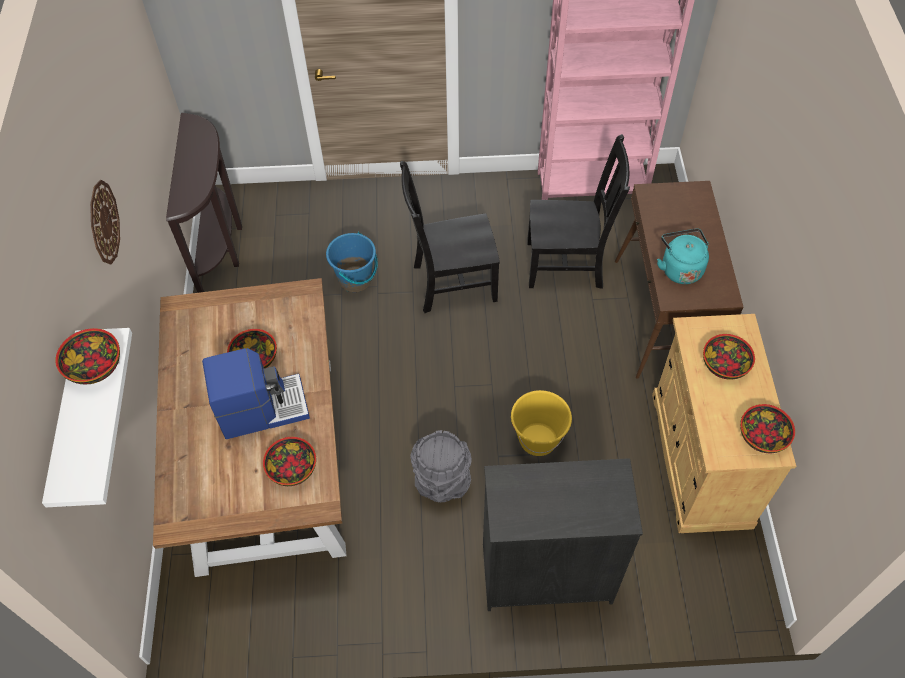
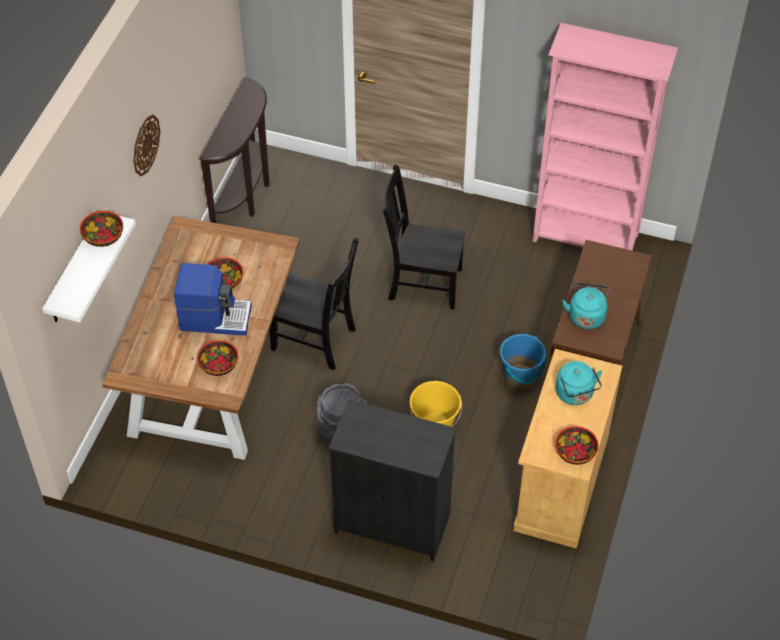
camera: 20 degrees right, 5 degrees down
(355, 279) = (343, 256): blue bucket -> blue bucket (520, 377)
(567, 264) = (529, 297): black chair -> black chair (316, 340)
(725, 365) = (575, 395): bowl -> turquoise kettle

